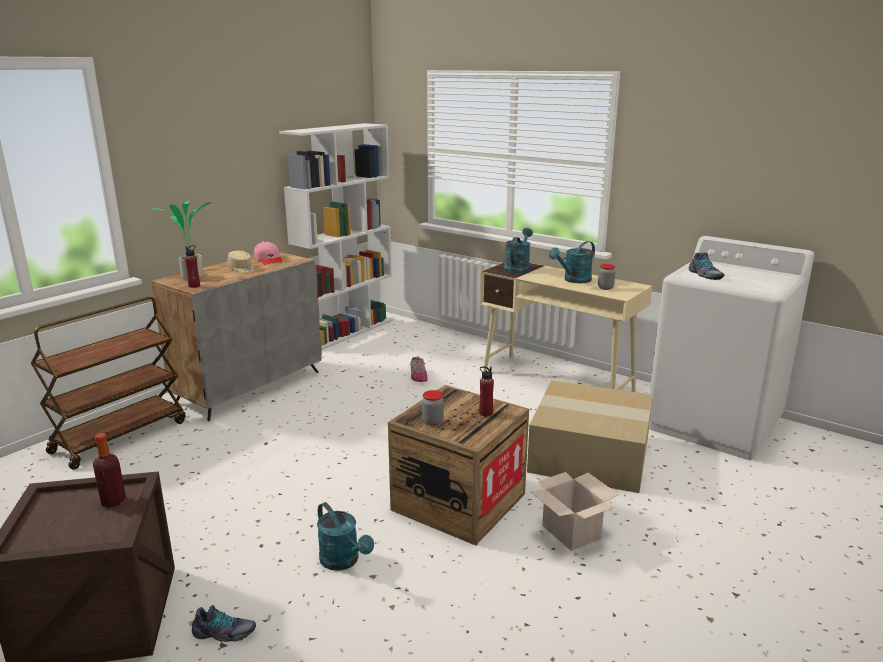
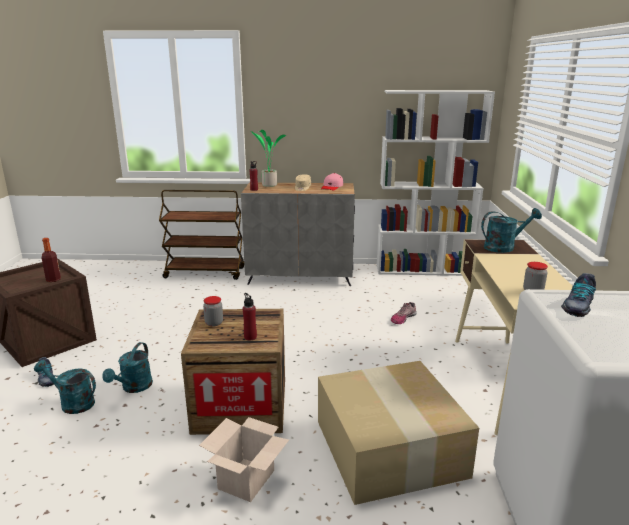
camera: 55 degrees right, 0 degrees up
(573, 280) = (522, 274): turquoise watering can -> turquoise watering can (72, 403)

